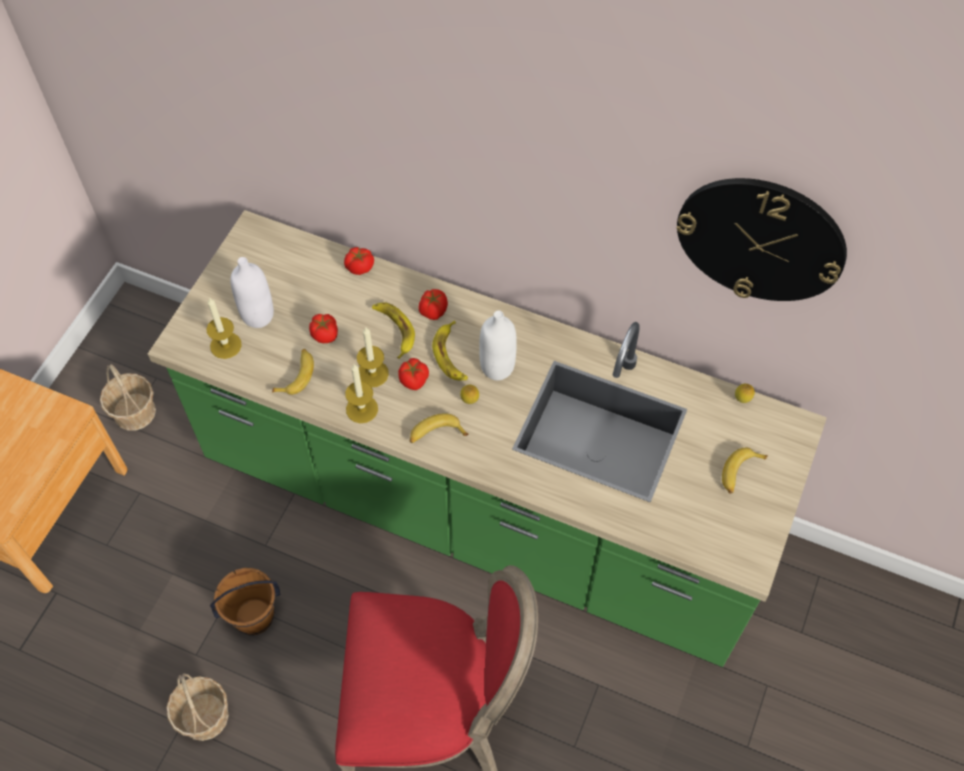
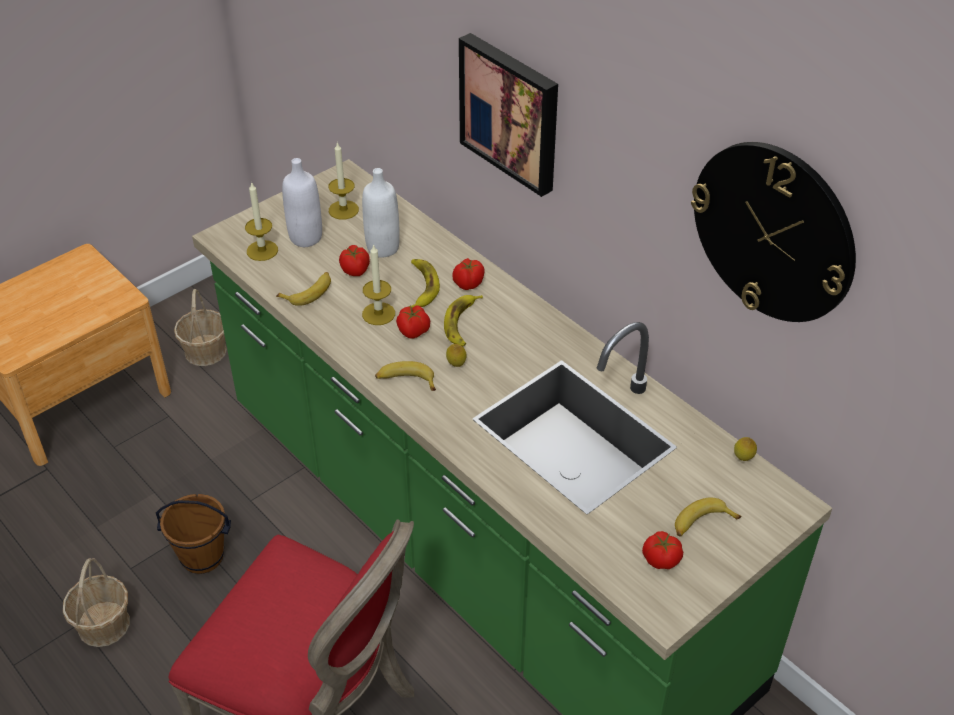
camera: 25 degrees right, 15 degrees down
(360, 267) = (422, 230): tomato -> tomato (661, 560)
(362, 409) = (349, 338): candle -> candle (343, 210)
(452, 164) = (511, 112): none -> picture
(497, 367) = (501, 347): white bottle -> white bottle (383, 248)

